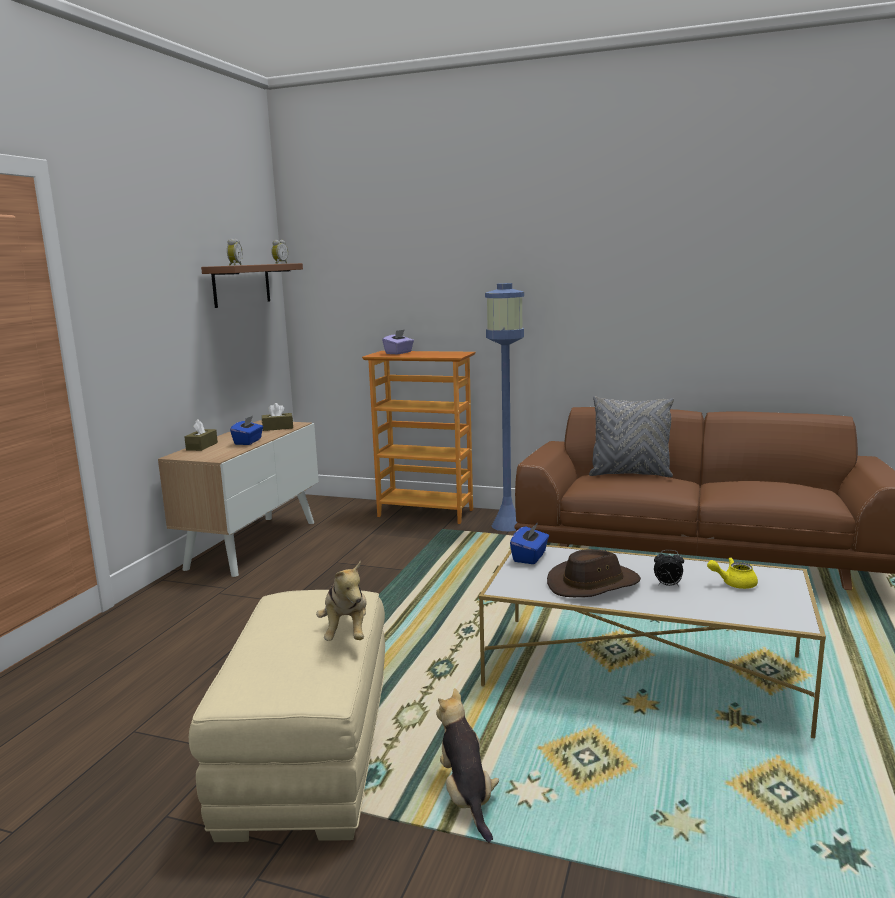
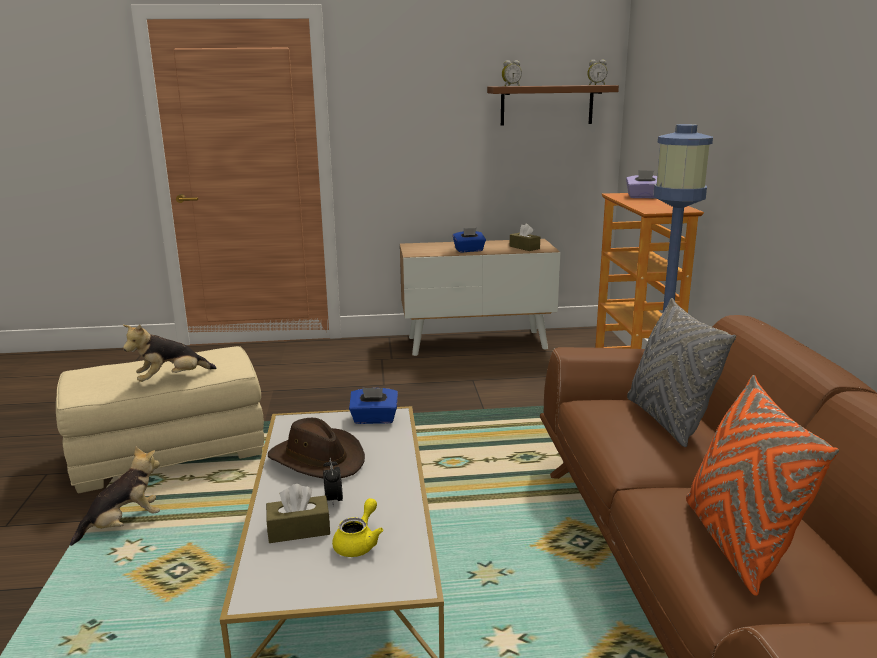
camera: 65 degrees right, 5 degrees up
(202, 446) = (442, 244): brown tissue box -> brown tissue box (299, 530)
(733, 583) = (359, 543): yellow teapot -> yellow teapot turned 45 degrees clockwise
(782, 489) = (737, 544): none -> orange pillow

